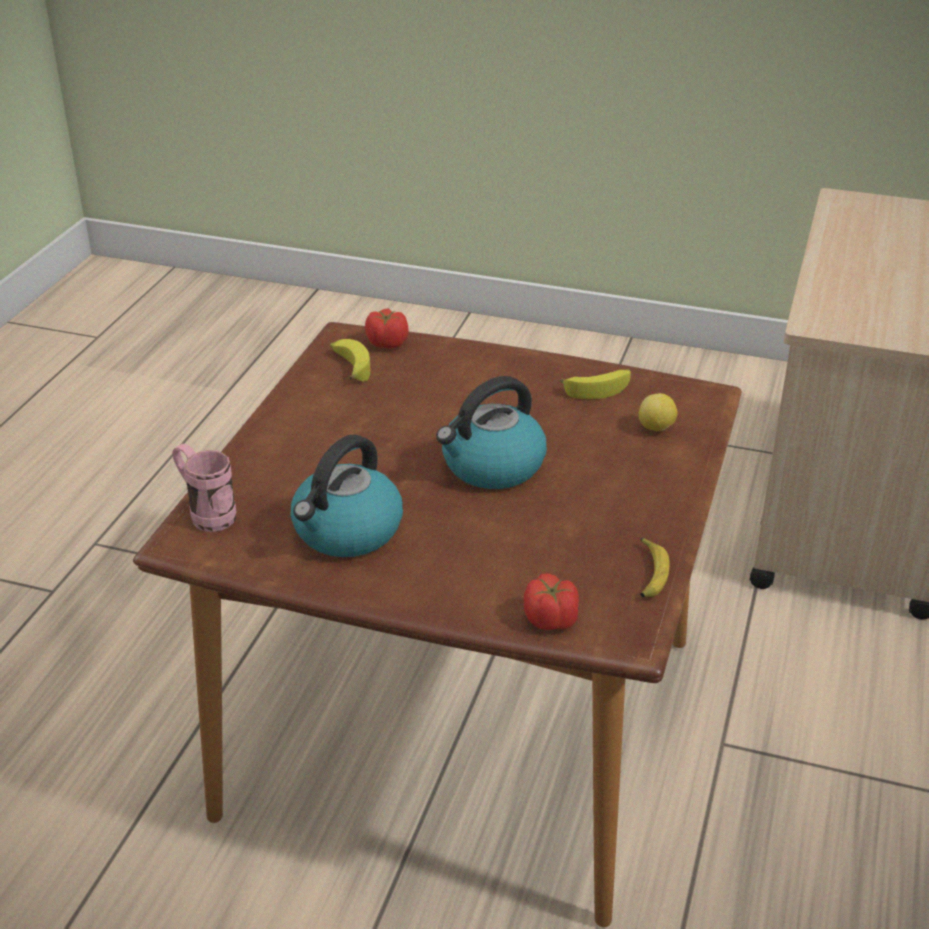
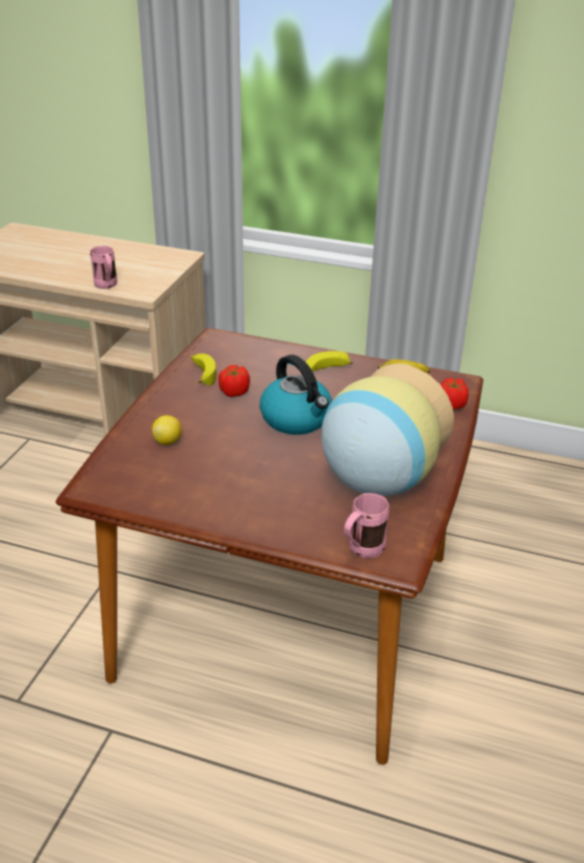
camera: 90 degrees left, 0 degrees up
(347, 532) = (377, 480): kettle -> vase
(349, 367) = (146, 484): banana -> banana (325, 370)
(387, 343) = (111, 465): tomato -> tomato (234, 392)
(656, 428) = (255, 357): lemon -> lemon (168, 441)
(818, 296) = (107, 286): none -> pink mug

